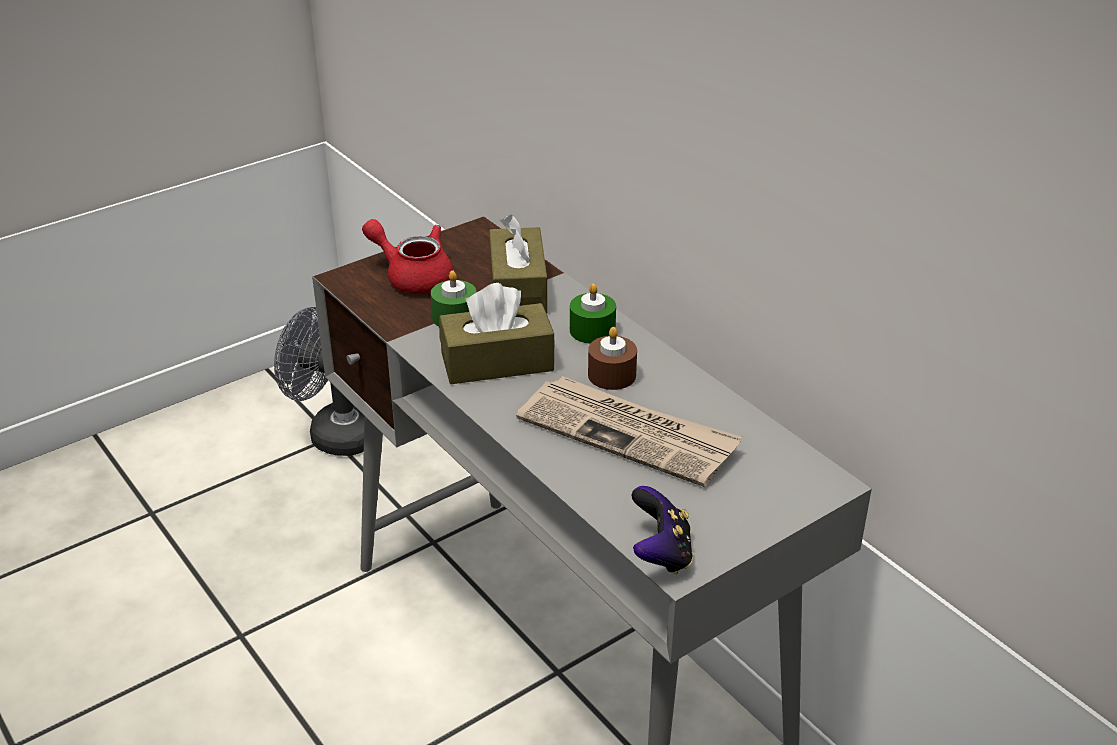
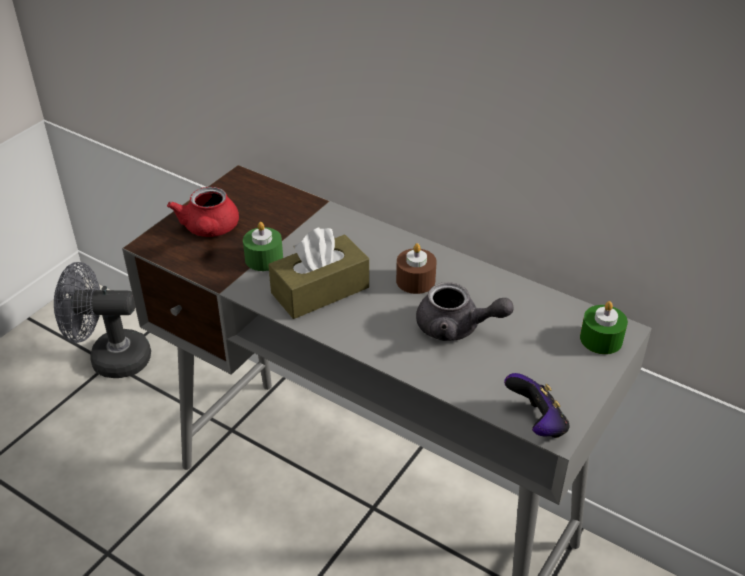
camera: 20 degrees left, 5 degrees up
(413, 276) = (209, 230): red teapot -> red teapot turned 105 degrees counterclockwise
(518, 288) = (301, 222): brown tissue box -> none
(592, 330) = (379, 246): green candle -> green candle (601, 339)
(629, 434) = (456, 328): newspaper -> grey teapot

